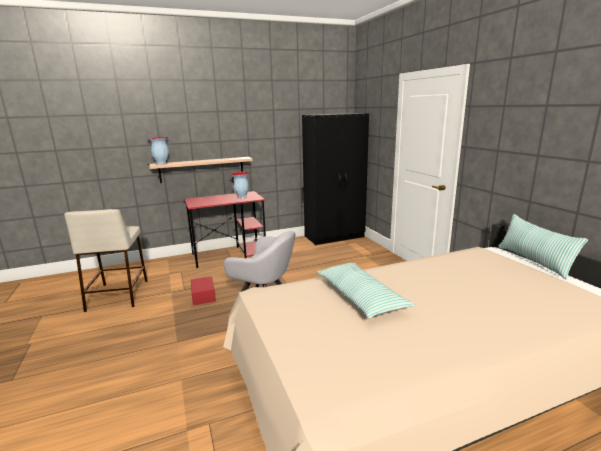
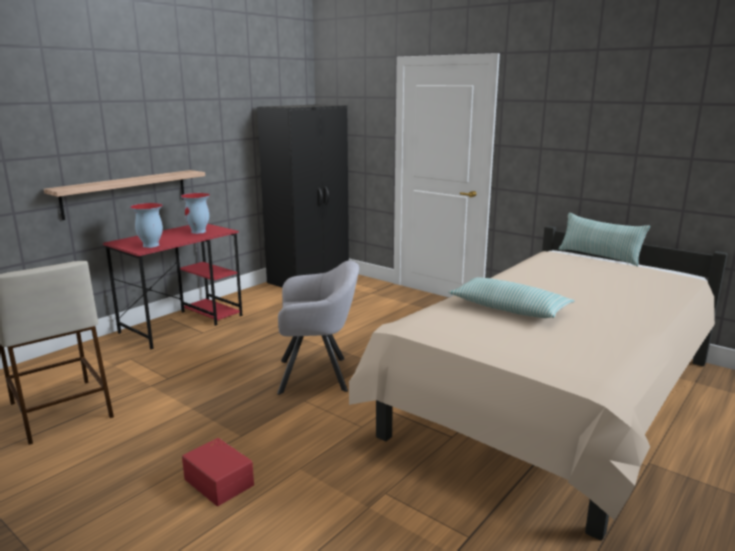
camera: 30 degrees left, 0 degrees up
(161, 163) = (69, 187): vase -> vase (150, 245)
(204, 296) = (211, 379): red storage box -> red storage box (220, 481)

